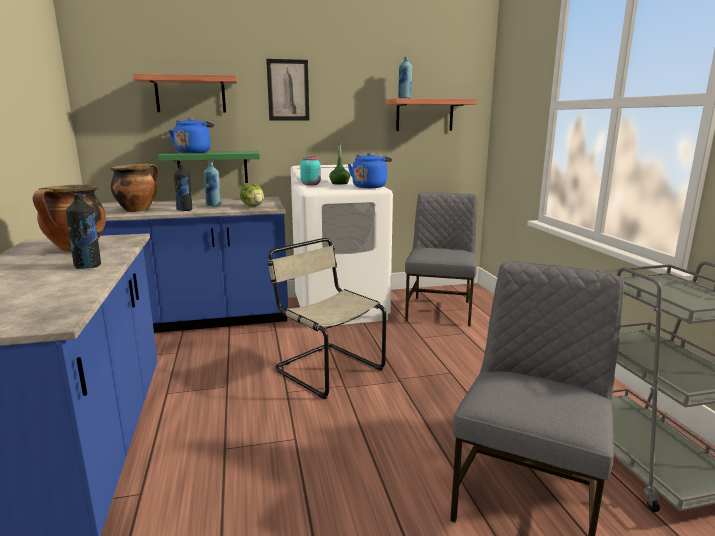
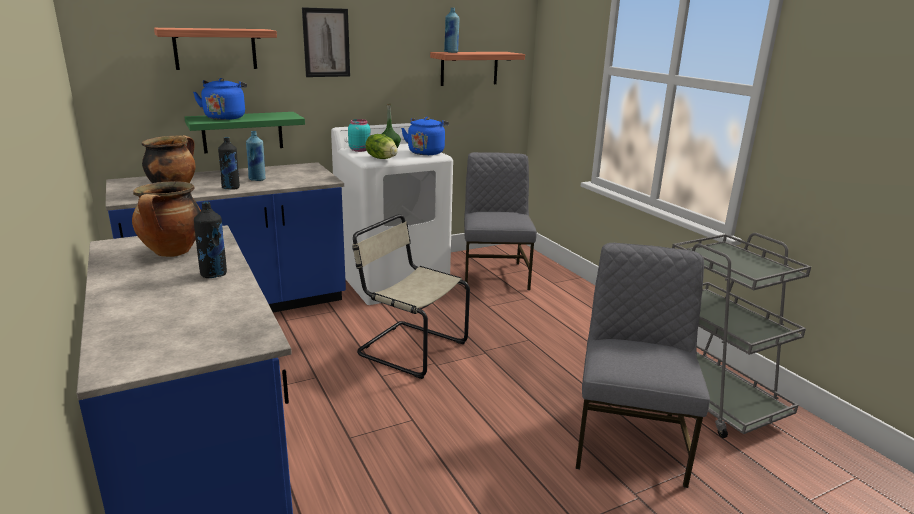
camera: 15 degrees left, 5 degrees up
(253, 206) = (304, 178): lettuce -> lettuce (382, 158)

